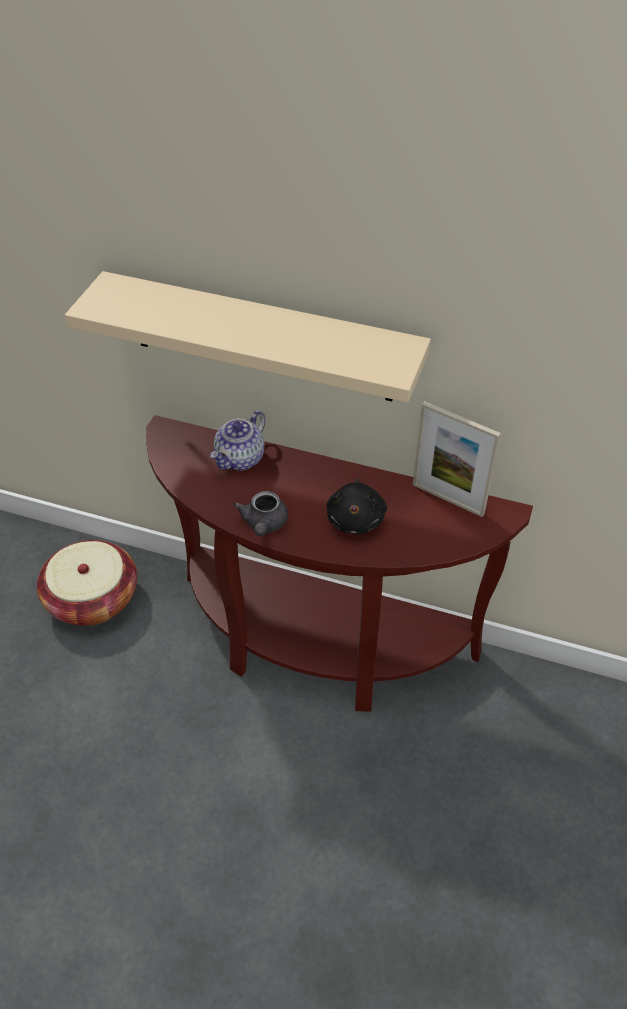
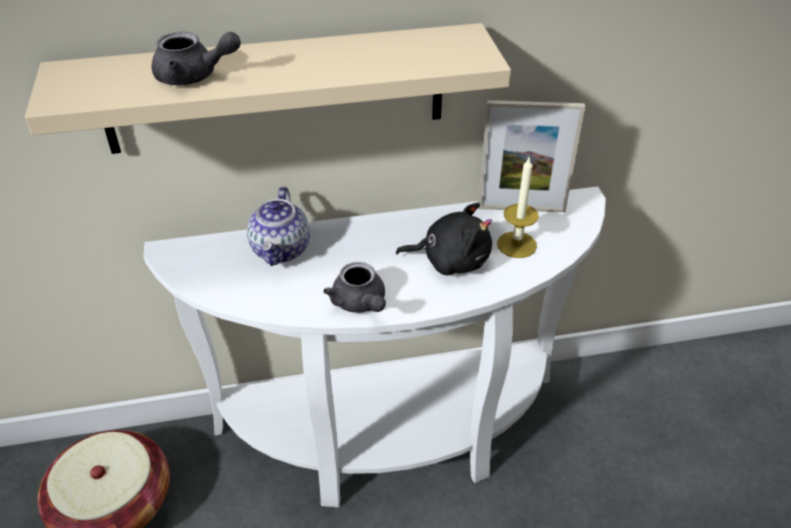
camera: 30 degrees left, 5 degrees down
(185, 318) = (194, 76): none -> grey teapot
(316, 645) = (393, 437): brown console table -> white console table
(356, 519) = (451, 260): black plush toy -> black plush toy turned 60 degrees counterclockwise
(417, 528) = (516, 244): none -> candle

